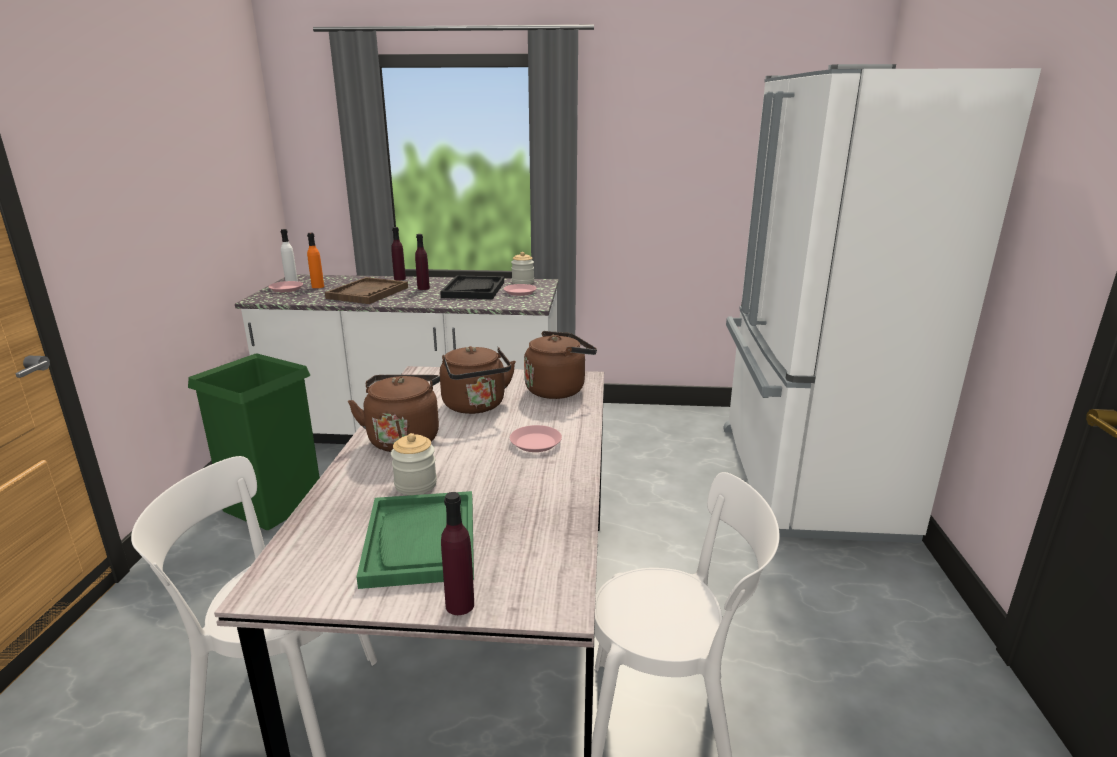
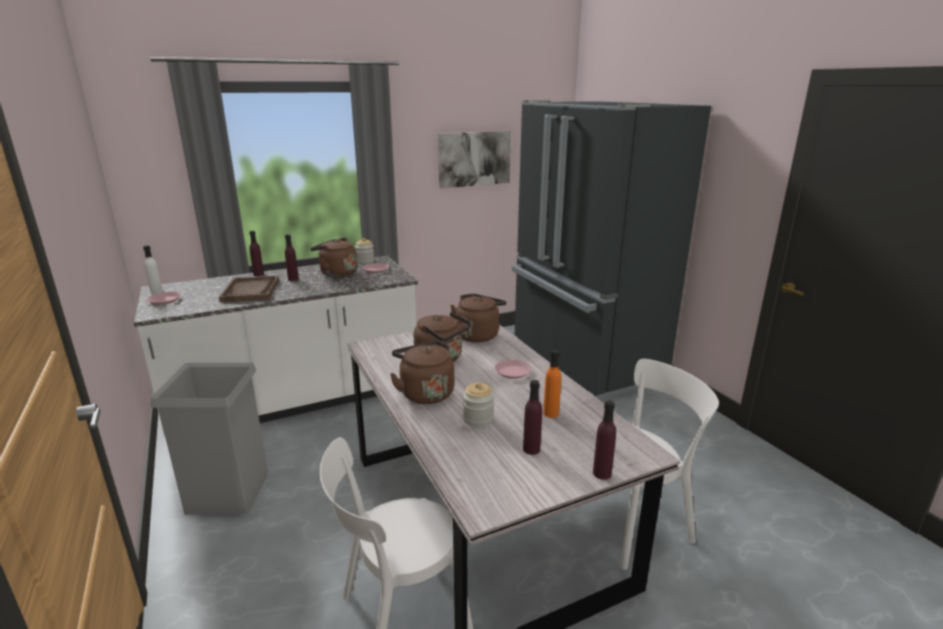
camera: 30 degrees left, 0 degrees up
(274, 503) = (228, 492): green trash can -> grey trash can
(318, 286) = (192, 293): orange bottle -> orange bottle (551, 413)
(421, 541) = (531, 449): green tray -> purple bottle
(473, 289) = (336, 273): black tray -> brown kettle
(703, 162) = (474, 158): none -> picture
(803, 479) = (582, 362): white fridge -> black fridge

